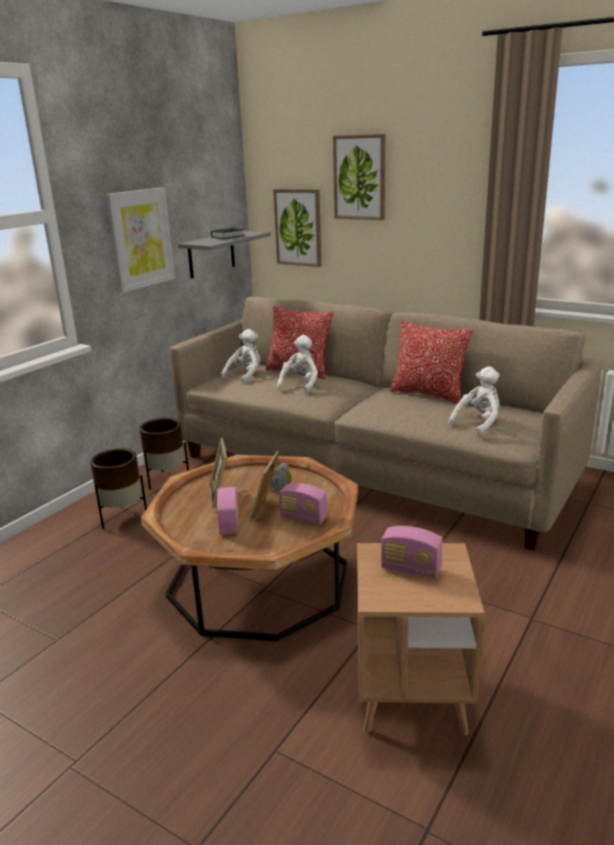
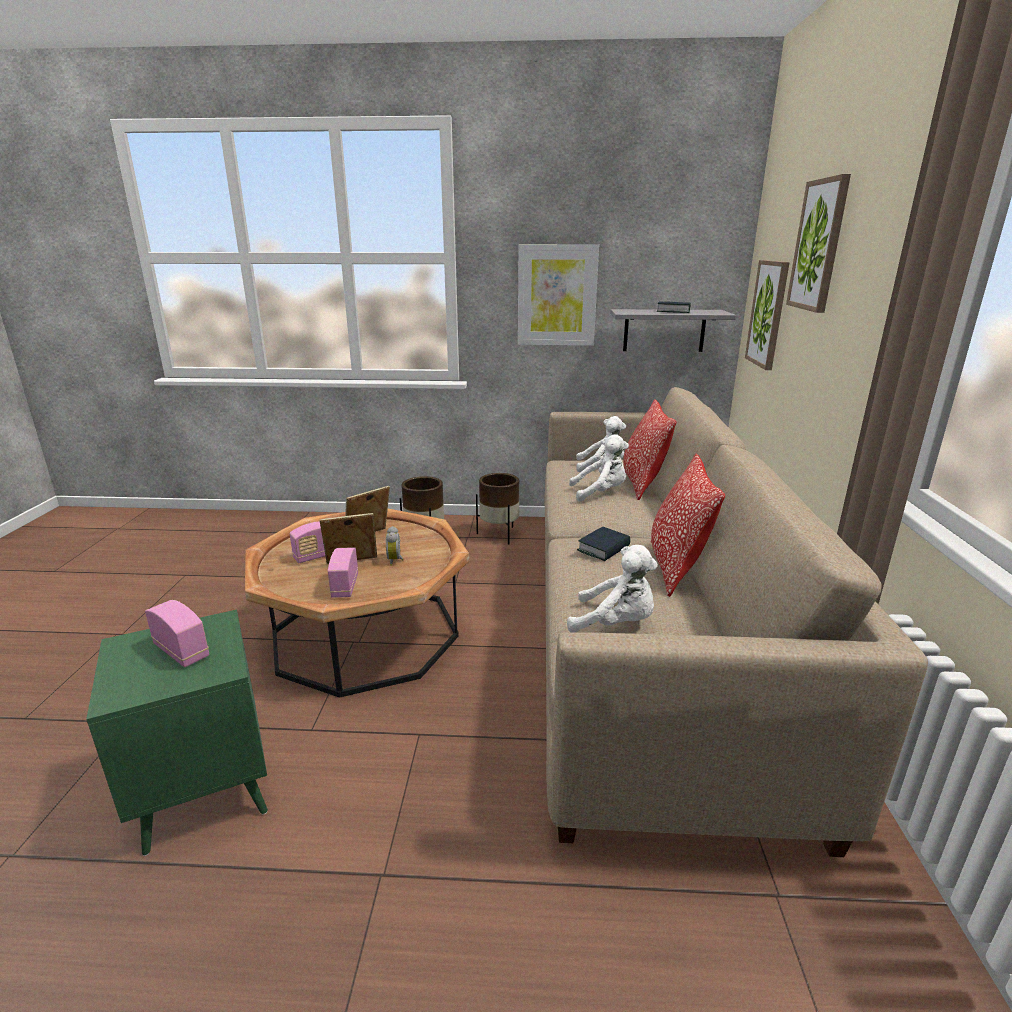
camera: 60 degrees right, 0 degrees up
(388, 404) = (603, 548): none -> book
(411, 569) = (182, 651): radio -> radio turned 135 degrees clockwise
(411, 696) = (205, 791): brown side table -> green side table

